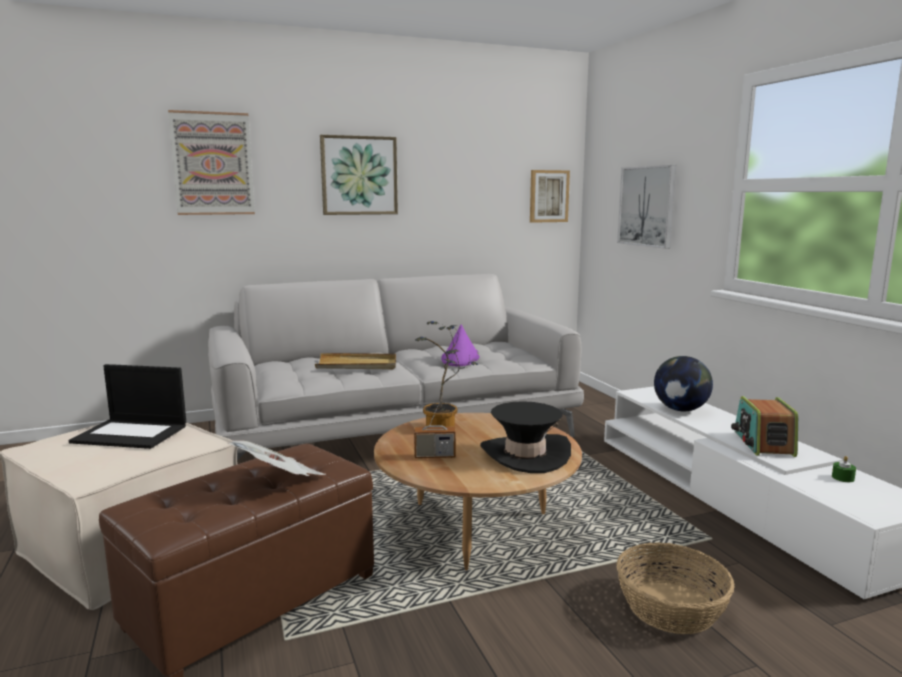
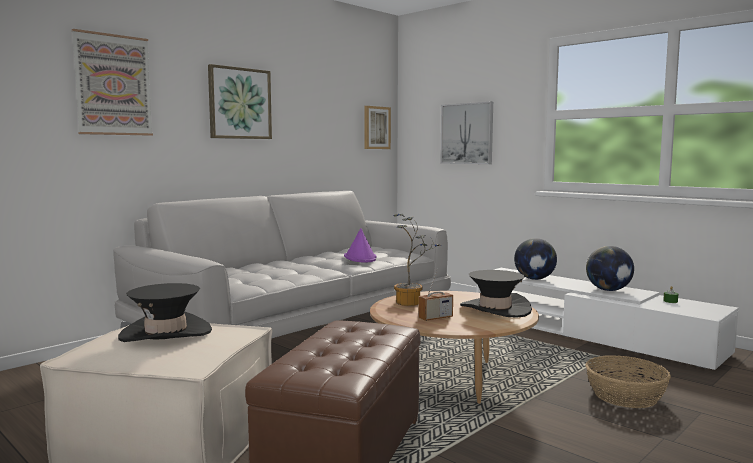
camera: 25 degrees left, 5 degrees down
(132, 434) = (165, 333): laptop -> black hat
(279, 481) = (369, 341): newspaper -> none
(357, 365) = (283, 268): beige tray -> none
(763, 443) = (608, 290): radio -> globe

